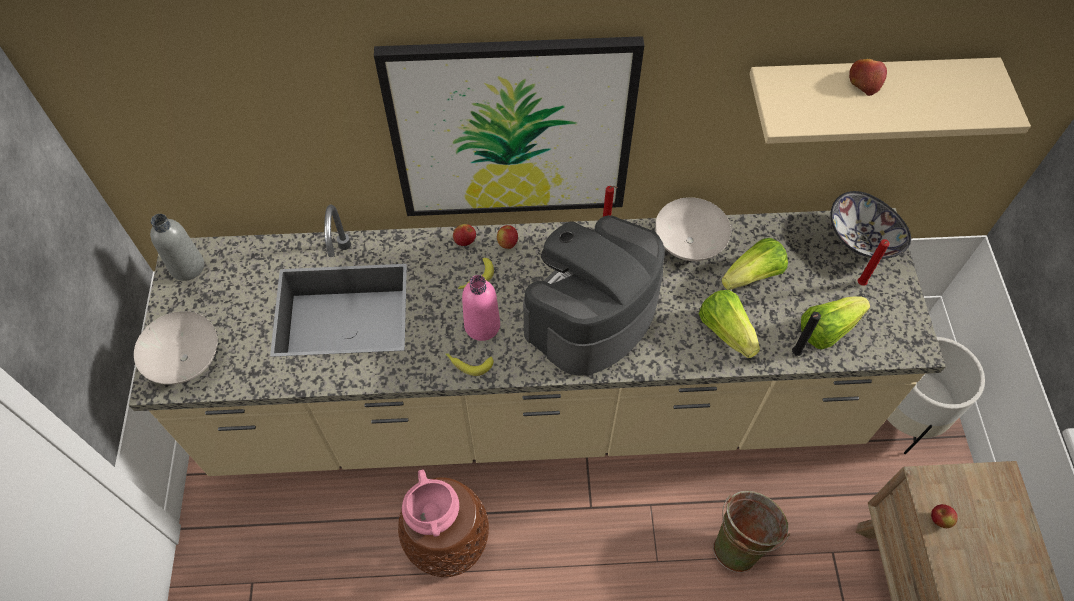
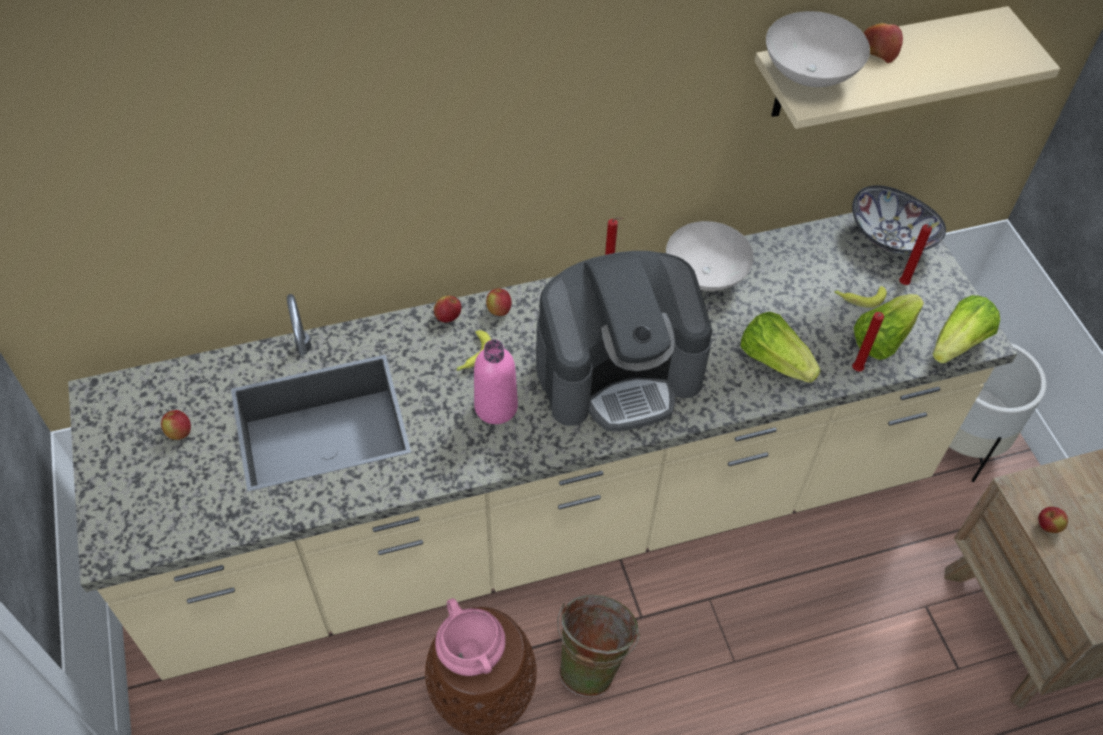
camera: 15 degrees left, 5 degrees down
(186, 359) = (140, 515): white bowl -> white bowl (809, 73)
(187, 267) = (111, 407): grey bottle -> none
(232, 297) = (179, 432): none -> apple
(468, 363) = (491, 452): banana -> banana (858, 297)
(512, 131) = (496, 170): picture -> none
(591, 315) = (618, 372): coffee machine -> coffee machine turned 135 degrees counterclockwise
(741, 542) = (823, 618): green bucket -> green bucket (593, 661)
(753, 276) = (785, 296): lettuce -> lettuce (958, 343)
(794, 354) = (856, 371): black candle -> red candle

